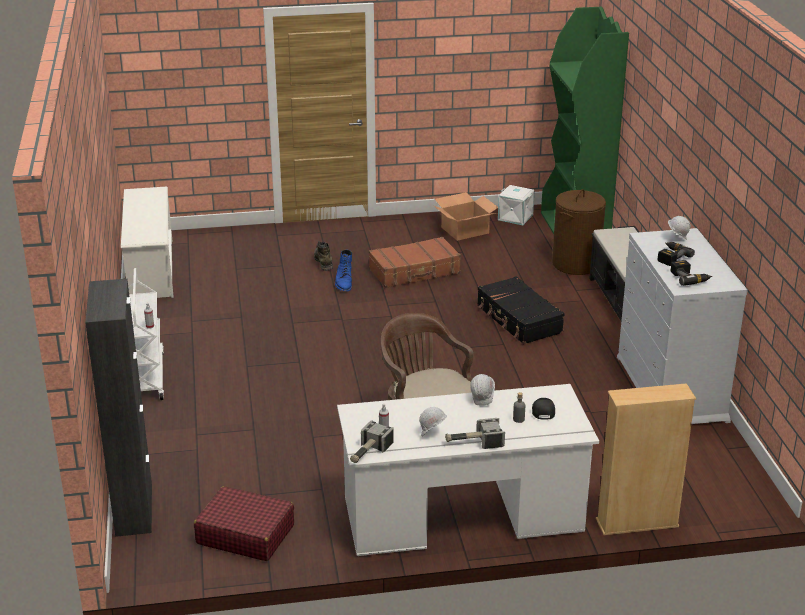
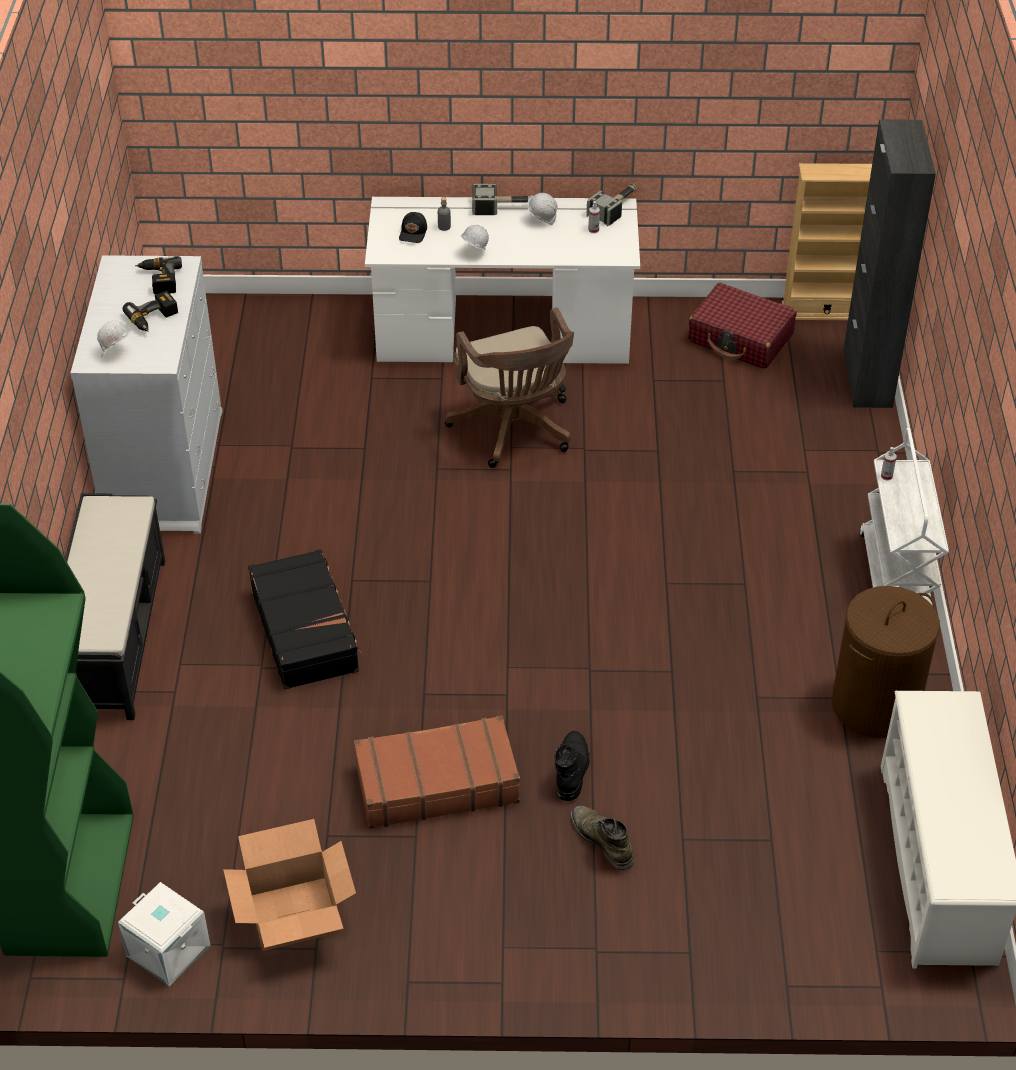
camera: 170 degrees left, 15 degrees up
(323, 261) = (602, 840): green boot -> green boot turned 150 degrees clockwise
(344, 282) = (571, 769): blue boot -> black boot
(576, 264) = (133, 766): brown laundry basket -> brown laundry basket (875, 706)
(637, 523) = (322, 304): beige bookcase -> beige bookcase (824, 311)

